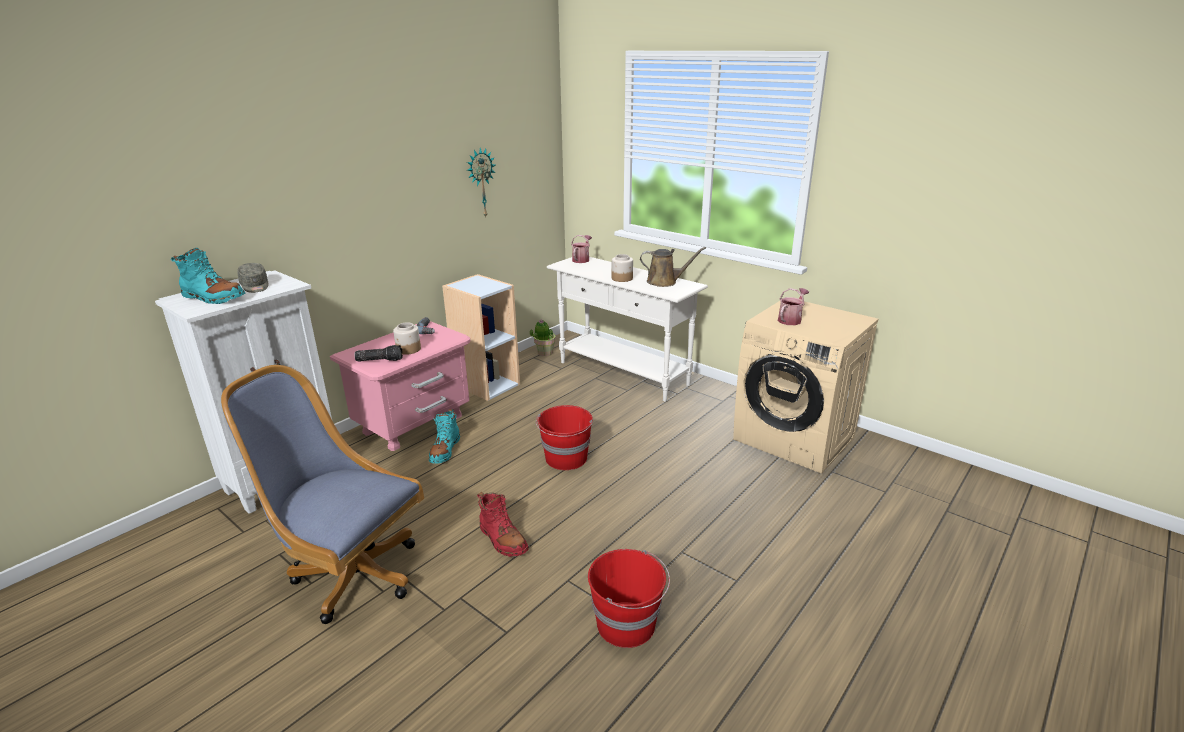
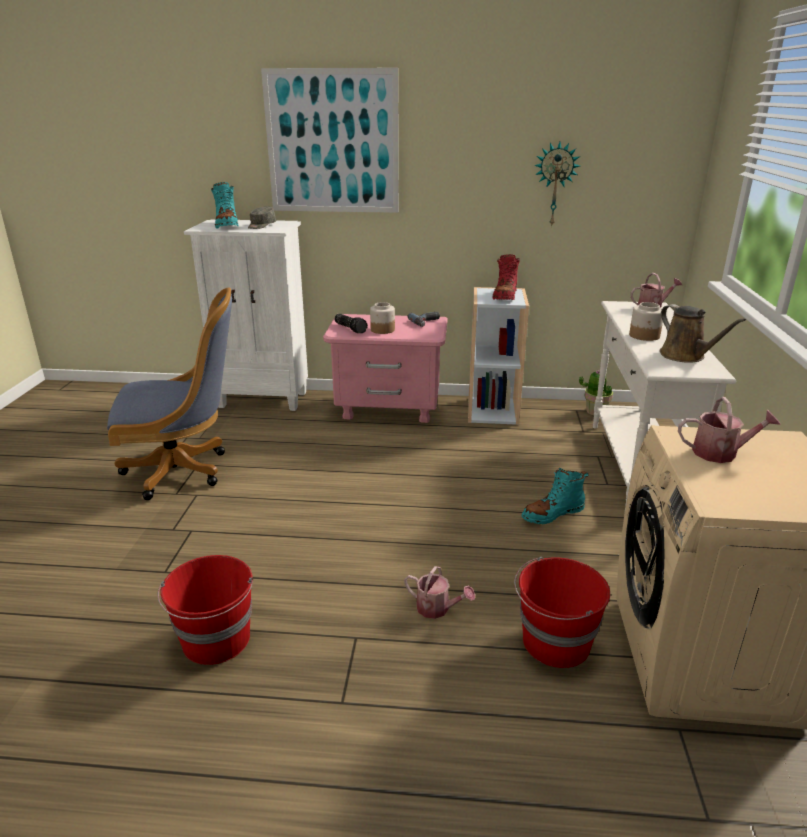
camera: 55 degrees right, 0 degrees up
(292, 179) = (332, 142): none -> picture
(348, 573) = (186, 471): blue office chair -> blue office chair turned 90 degrees clockwise
(445, 450) = (369, 438): turquoise boot -> turquoise boot (552, 514)
(502, 539) = (278, 518): red boot -> red boot (505, 296)
(566, 458) = (431, 500): red bucket -> red bucket (555, 643)
(683, 506) = (437, 609): none -> watering can

